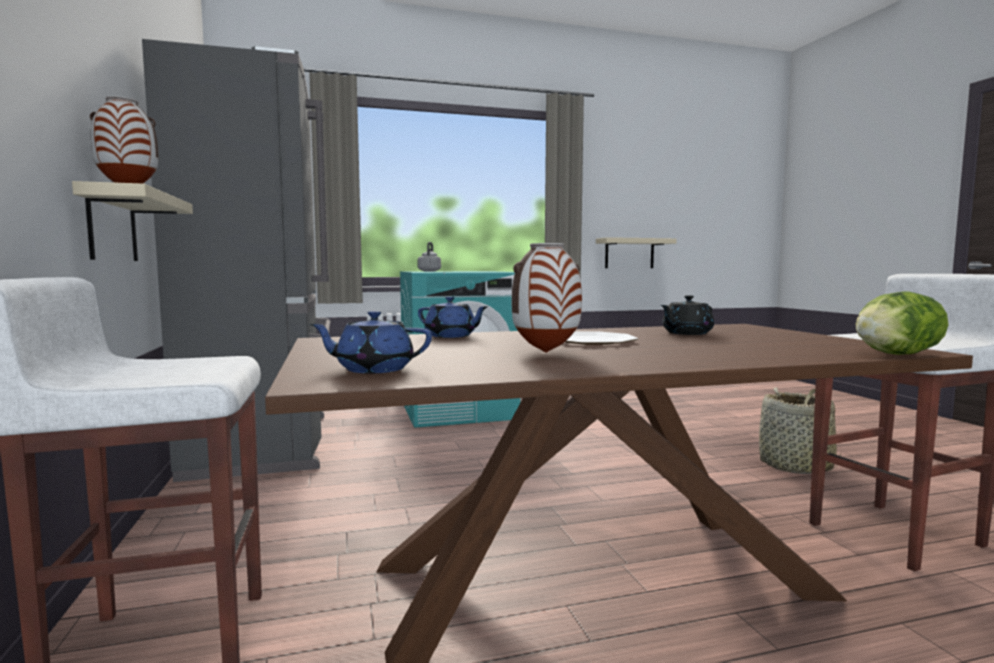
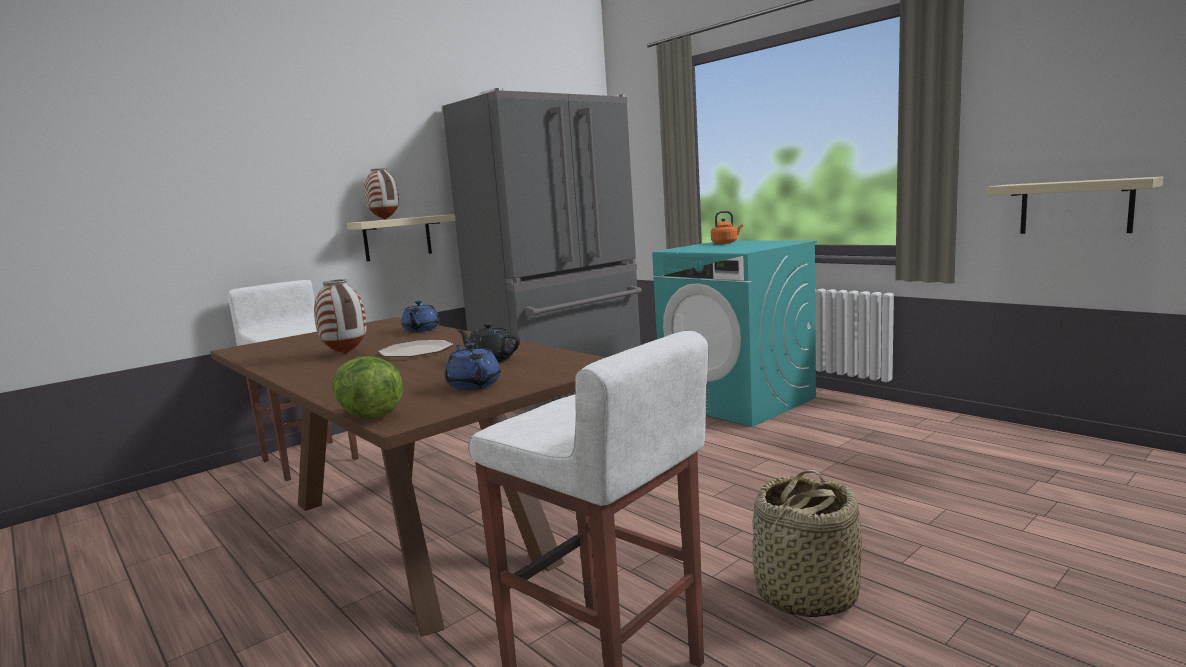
camera: 65 degrees right, 5 degrees up
(373, 369) = (273, 346): blue teapot -> blue teapot (474, 385)
(429, 271) = (725, 243): grey kettle -> orange kettle

